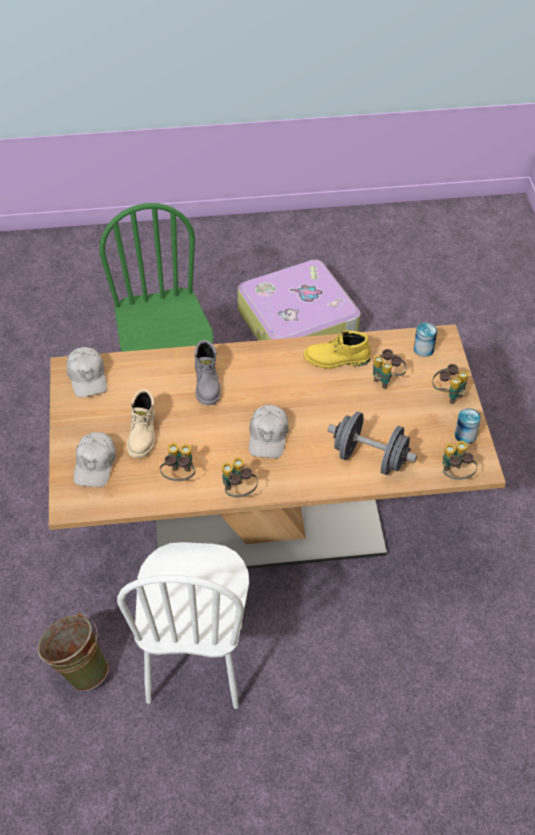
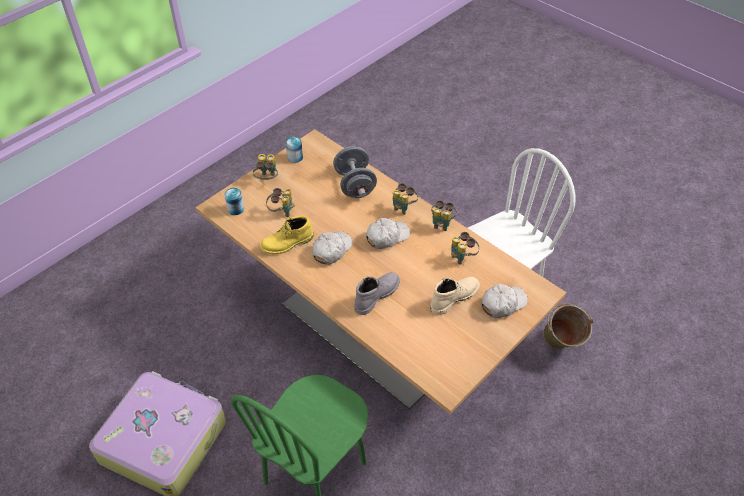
camera: 130 degrees left, 0 degrees up
(87, 377) = (442, 368): white cap -> white cap (331, 250)
(336, 360) = (287, 244): yellow boot -> yellow boot turned 105 degrees clockwise
(455, 475) = (330, 148): binoculars -> binoculars (403, 207)

